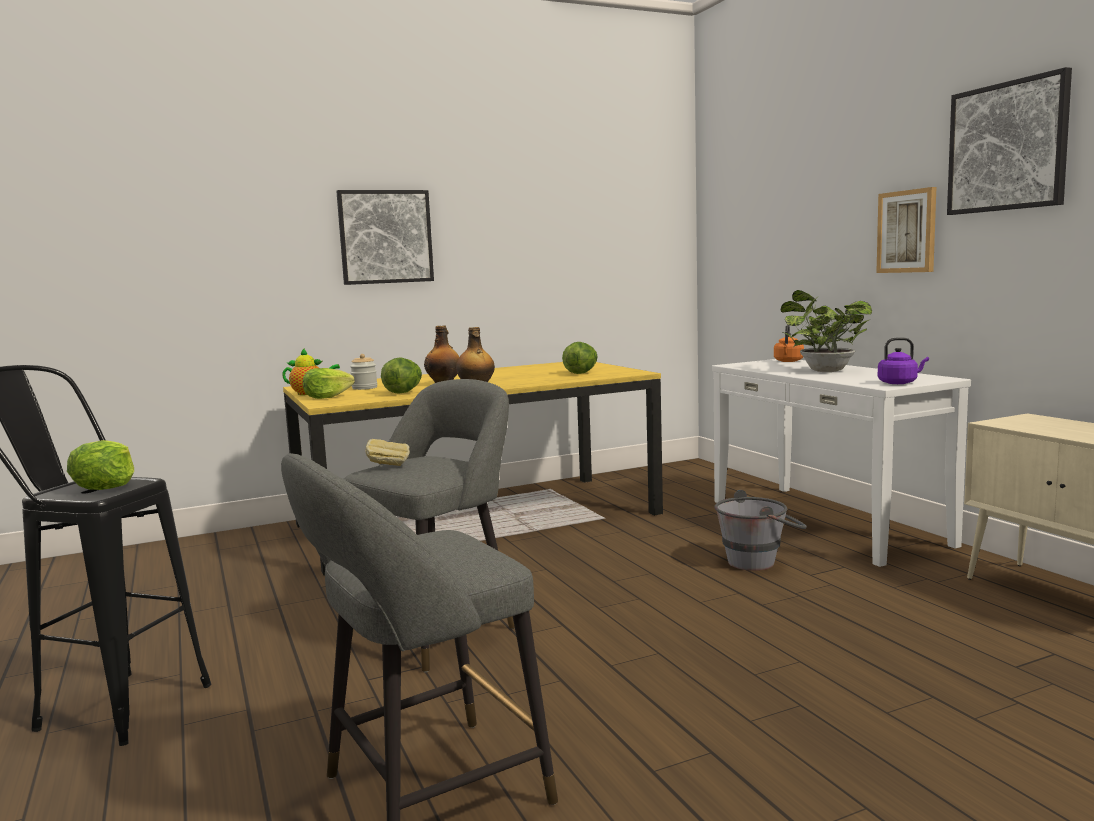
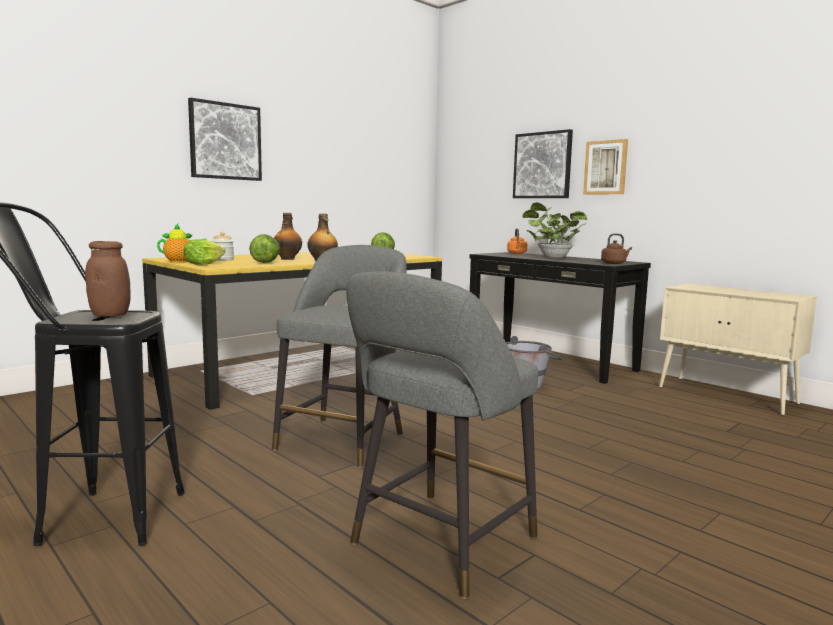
camera: 20 degrees left, 0 degrees up
(106, 485) = (110, 315): lettuce -> brown jar
(388, 466) = (314, 309): bread -> none
(825, 522) = (549, 360): white console table -> black console table
(899, 383) = (614, 263): purple kettle -> brown kettle
(1007, 147) = (679, 116): picture -> picture (542, 165)

